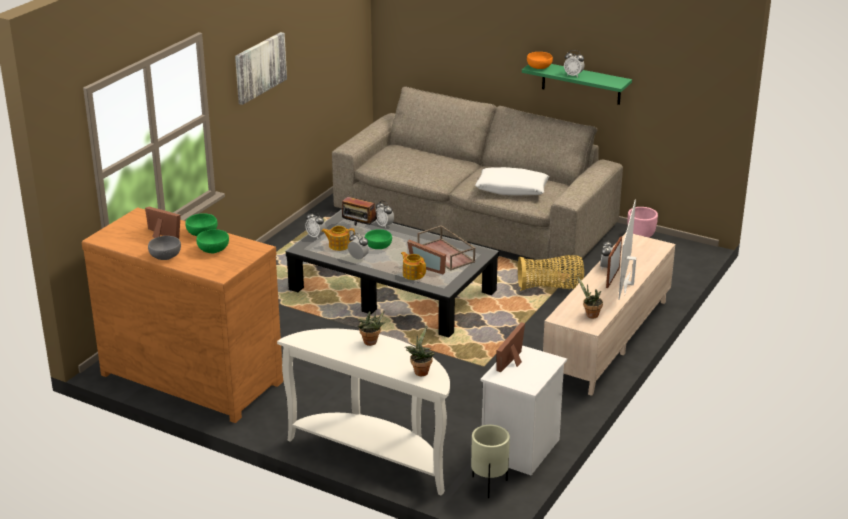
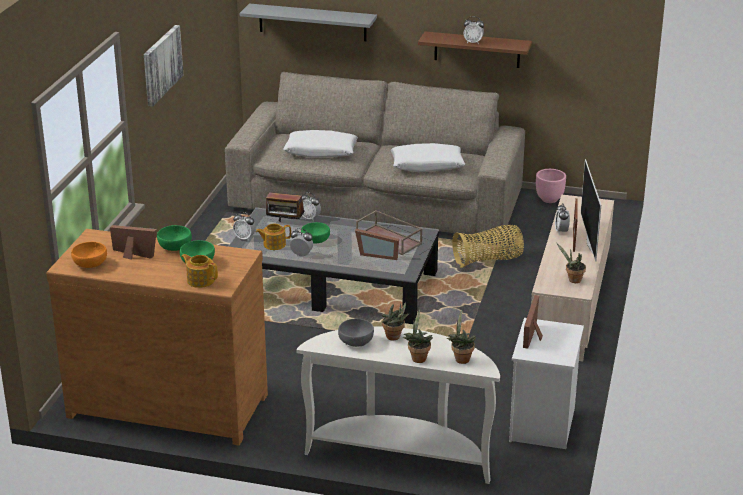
camera: 15 degrees left, 0 degrees up
(165, 256) = (150, 275): grey bowl -> grey bowl (356, 341)
(381, 364) = (417, 358): none -> potted plant
(413, 274) = (367, 264): teapot -> teapot (200, 280)
(420, 165) = (320, 151): none -> white pillow
(435, 42) = (312, 22): none -> grey shelf
(489, 485) = (530, 466): beige planter -> none
(539, 67) = (434, 37): orange bowl -> orange bowl (89, 263)
(581, 83) = (477, 49): green shelf -> brown shelf

